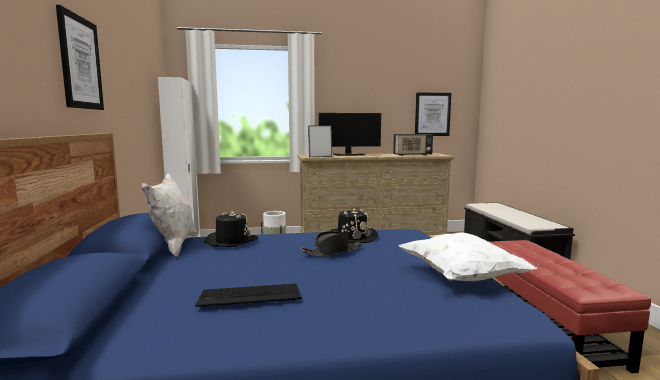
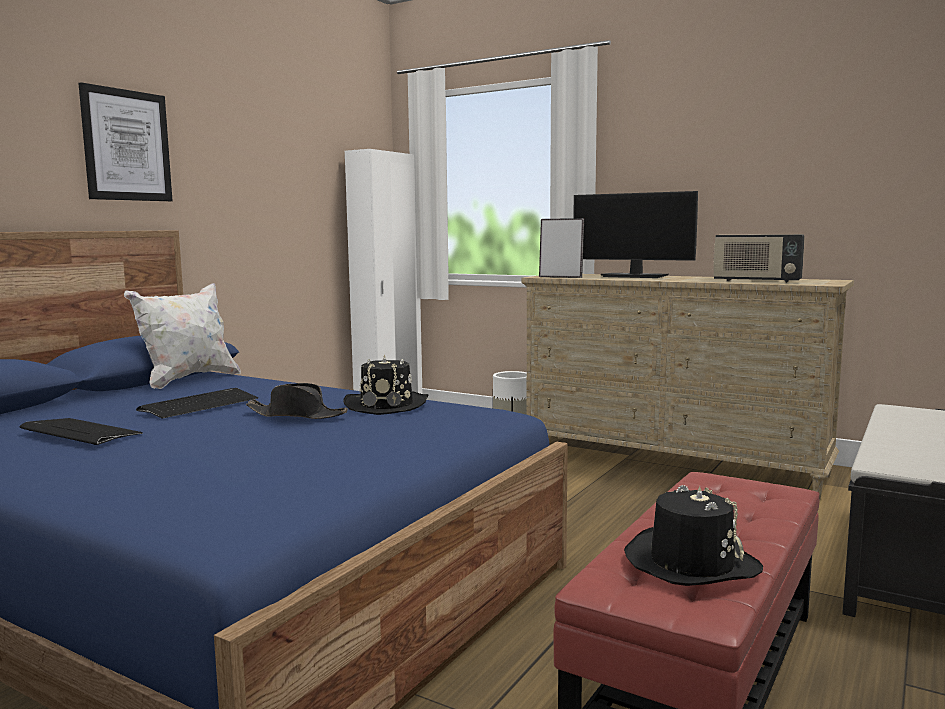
camera: 40 degrees right, 0 degrees up
(231, 241) = (249, 385): black hat -> black hat (690, 563)
(255, 259) = (199, 405): none -> keyboard
(432, 114) = (866, 189): picture -> none
(462, 278) = (318, 475): white pillow -> none

